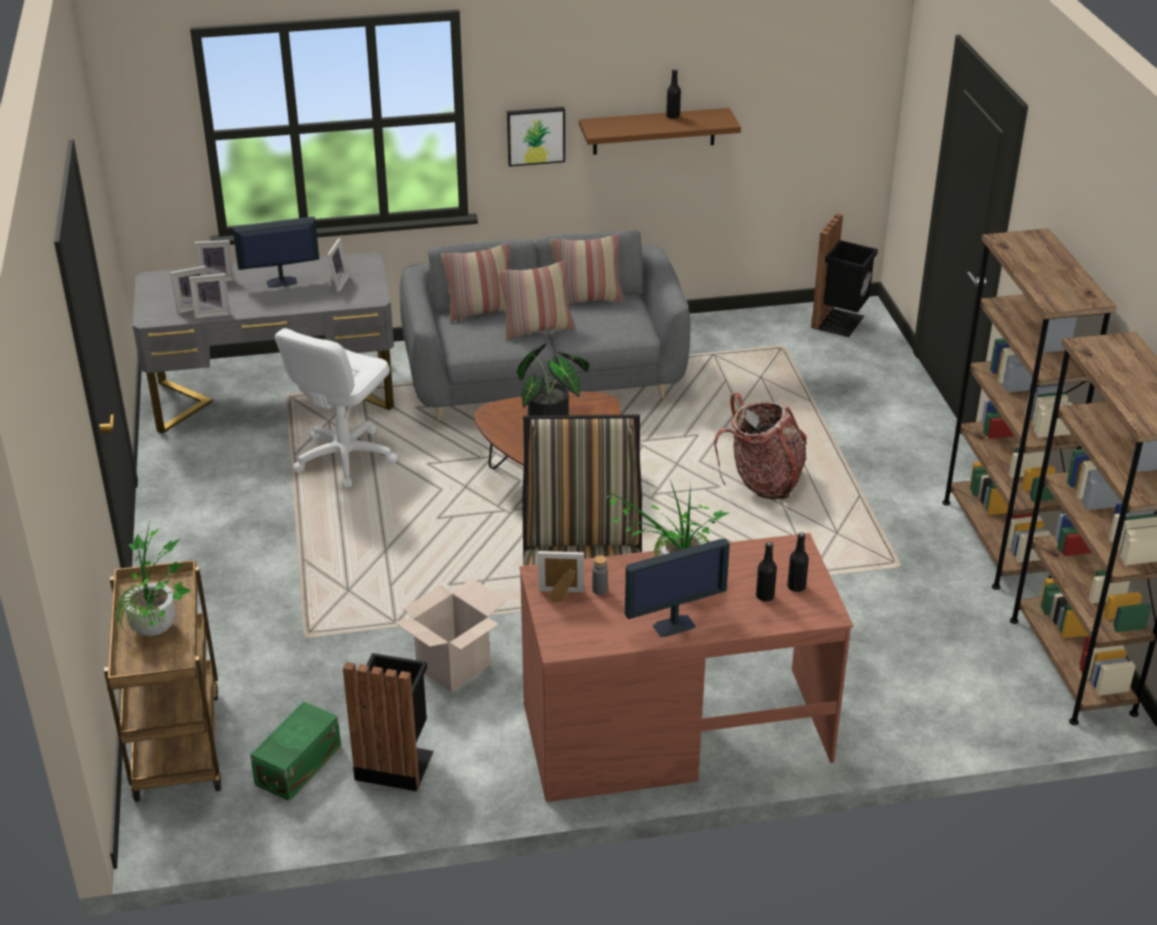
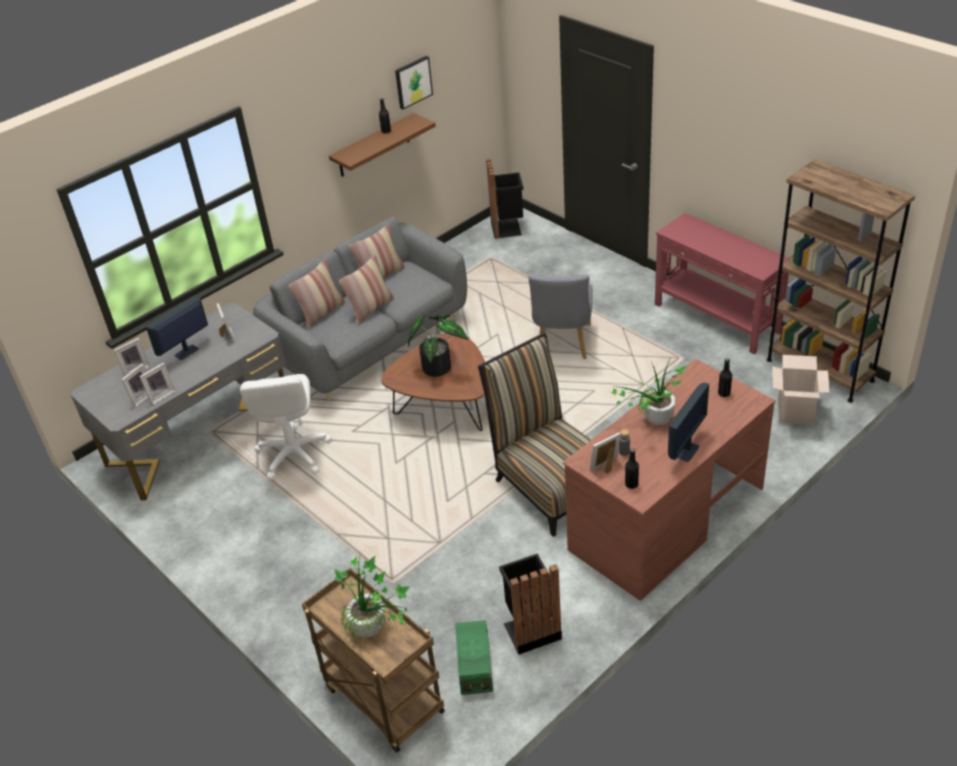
camera: 30 degrees left, 5 degrees up
(453, 666) = (503, 550): cardboard box -> cardboard box (795, 411)
(535, 135) = (304, 177): picture -> picture (413, 82)
(763, 482) = (562, 345): backpack -> grey chair
(765, 596) = (714, 407): black bottle -> black bottle (631, 484)
(997, 540) = (716, 319): brown bookcase -> red console table

